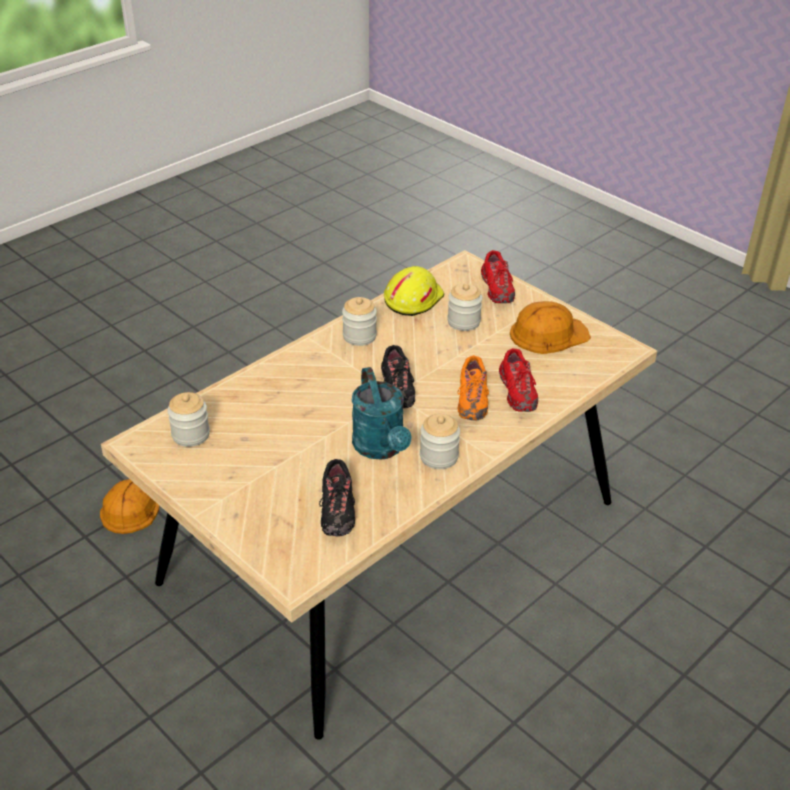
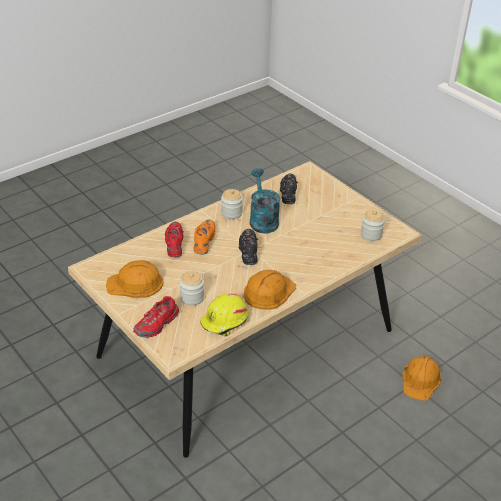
camera: 175 degrees left, 0 degrees up
(359, 336) = (269, 292): jar -> orange hard hat
(497, 290) = (157, 325): red shoe -> red shoe turned 135 degrees counterclockwise

